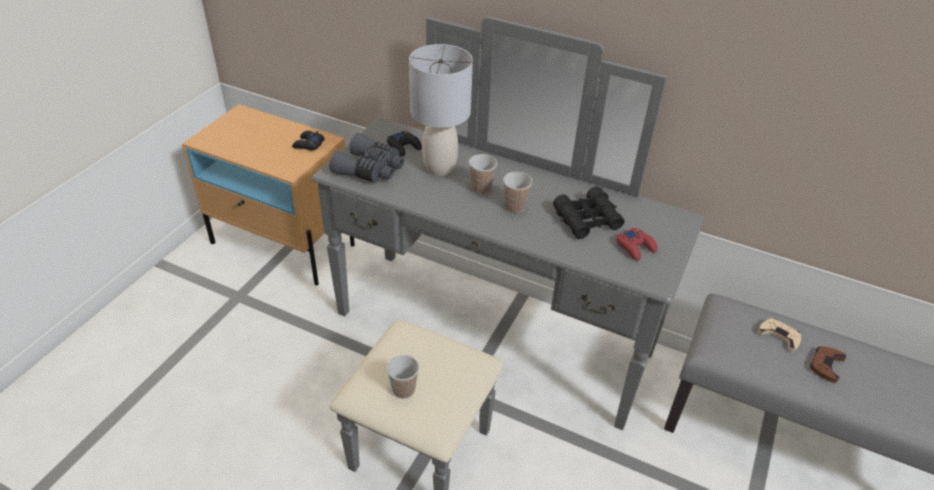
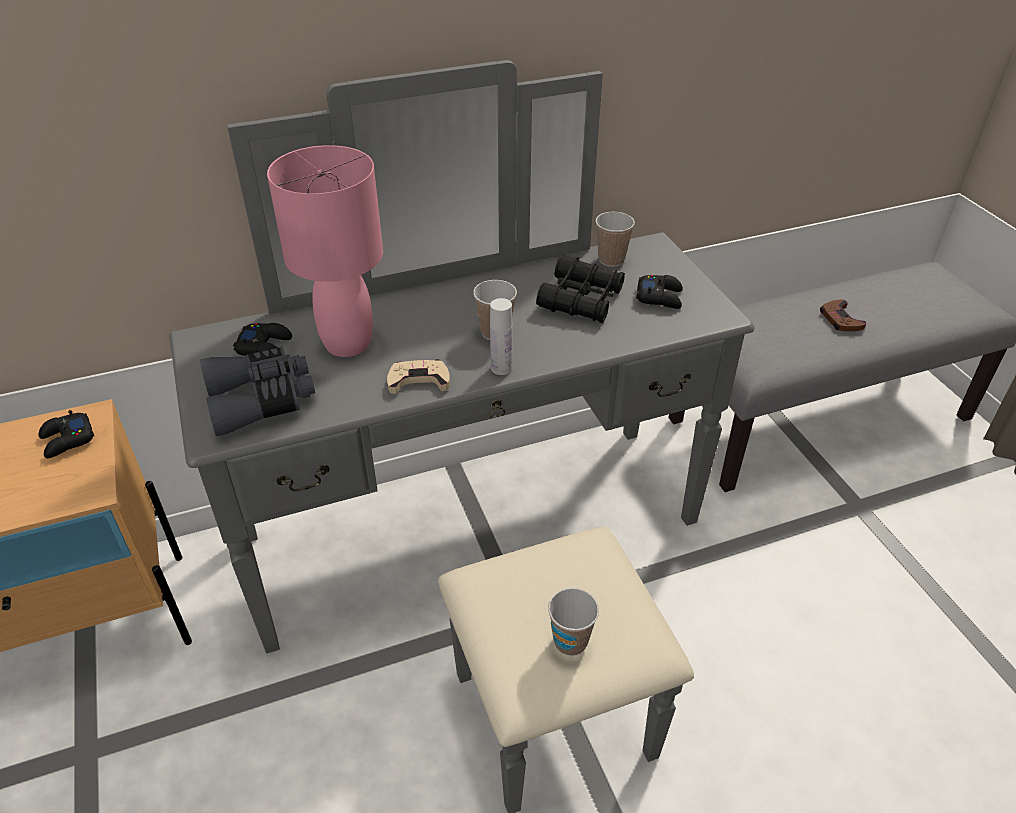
camera: 45 degrees left, 0 degrees up
(439, 168) = (347, 344): grey table lamp -> pink table lamp
(481, 188) = (431, 336): cup -> cup (611, 260)
(490, 225) = (501, 368): none -> white bottle
(636, 247) = (659, 297): red game controller -> black game controller
(779, 336) = (783, 319): beige game controller -> beige game controller (418, 380)

